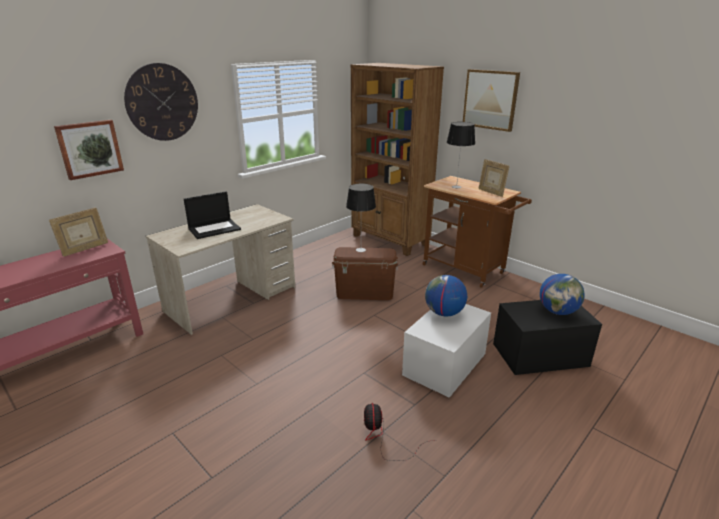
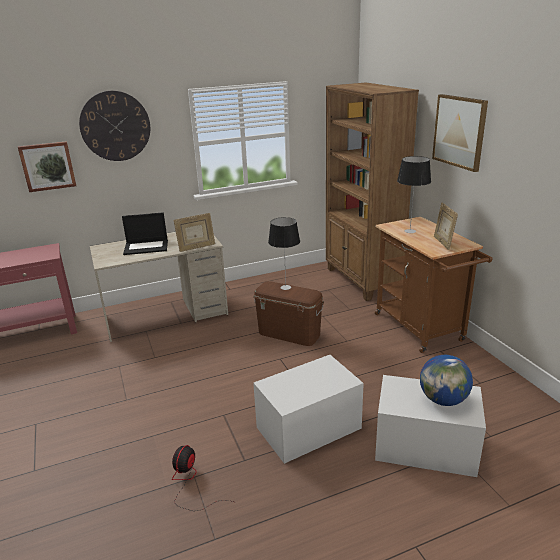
camera: 25 degrees right, 0 degrees up
(85, 249) = (34, 252): picture frame -> picture frame (196, 247)
(444, 313) = (311, 372): globe -> none
(540, 354) = (425, 446): black storage box -> white storage box

